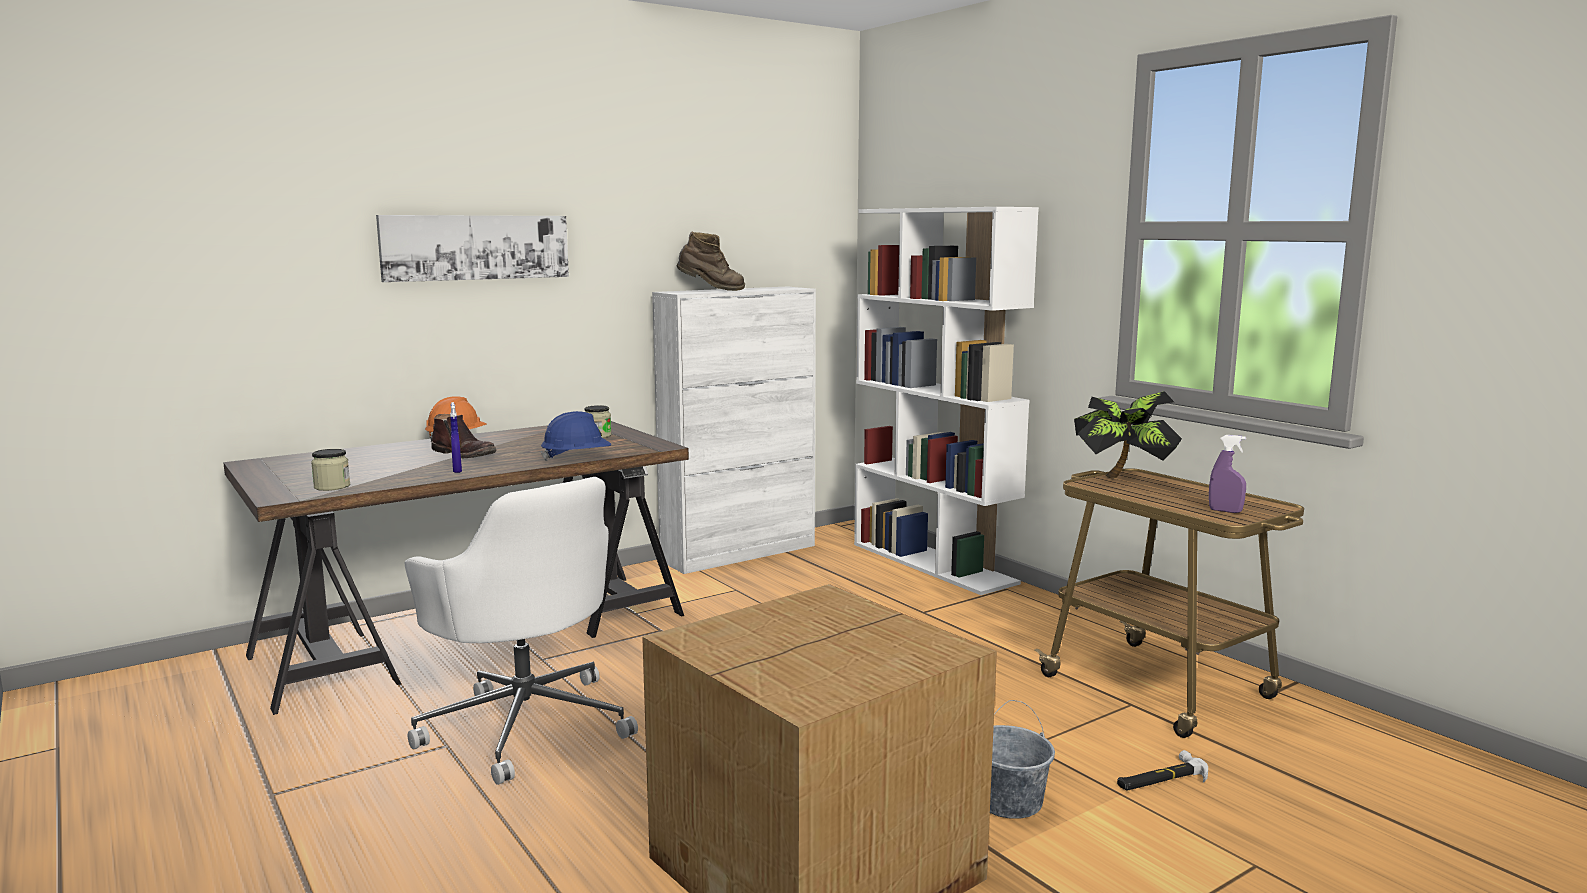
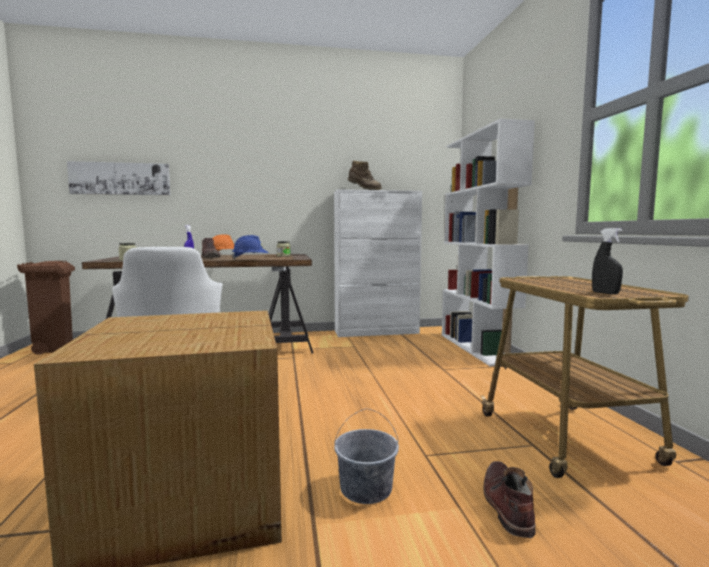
camera: 25 degrees right, 5 degrees down
(98, 699) = (54, 349): none -> brown trash can
(476, 247) = (243, 166): picture -> picture (120, 178)
(1125, 478) = (551, 278): potted plant -> none
(1161, 778) = (506, 504): hammer -> brown boot
(1225, 511) = (605, 293): purple spray bottle -> black spray bottle

